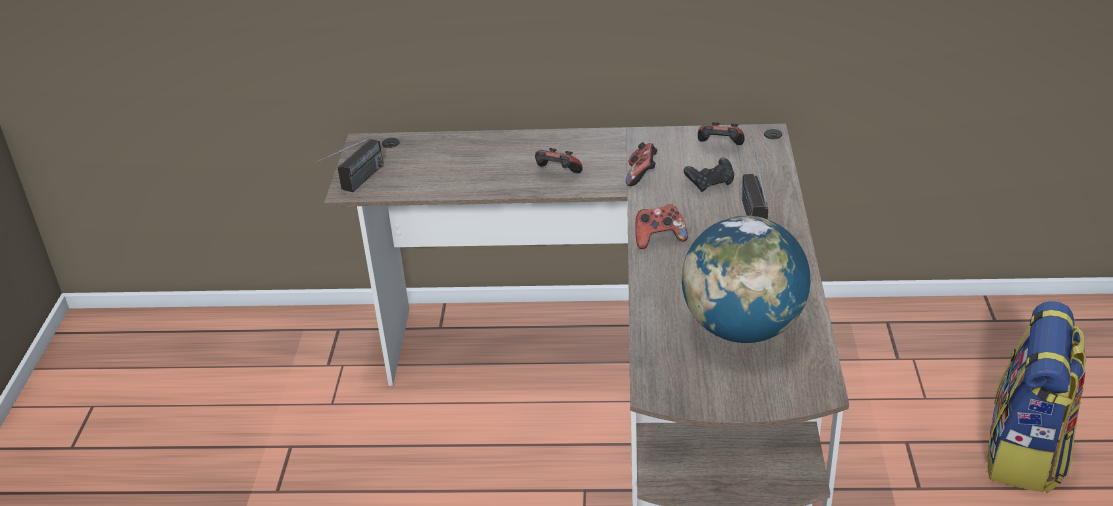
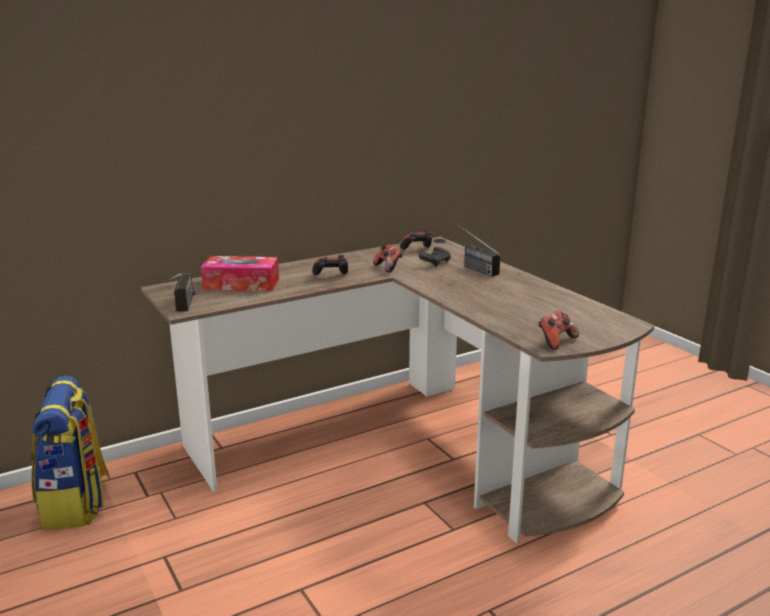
camera: 35 degrees left, 15 degrees down
(448, 159) = (241, 284): none -> tissue box
(659, 239) = (441, 289): game controller -> game controller (556, 341)
(743, 328) = (550, 311): globe -> none
(1026, 453) = (642, 402): backpack -> backpack (76, 504)

